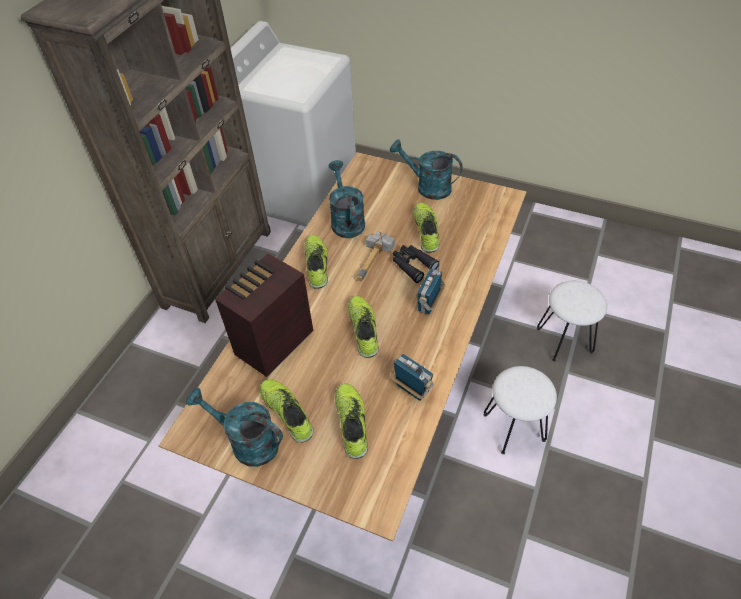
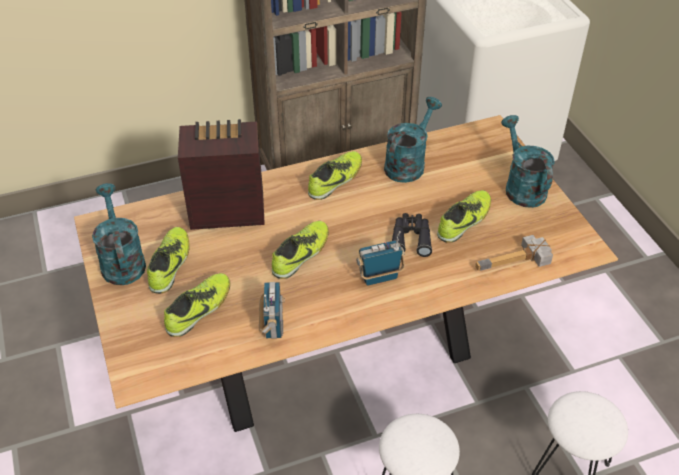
camera: 45 degrees right, 5 degrees down
(376, 260) = (387, 212): hammer -> hammer (516, 264)

